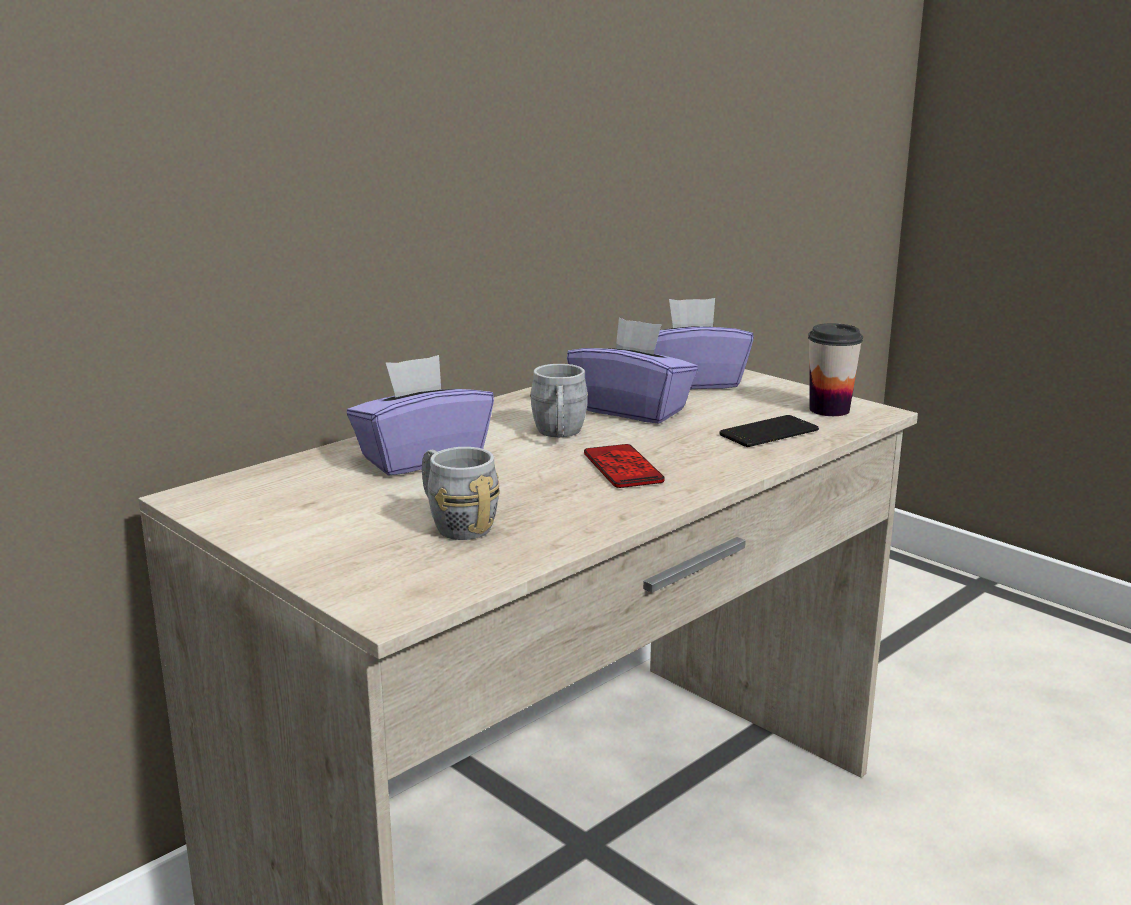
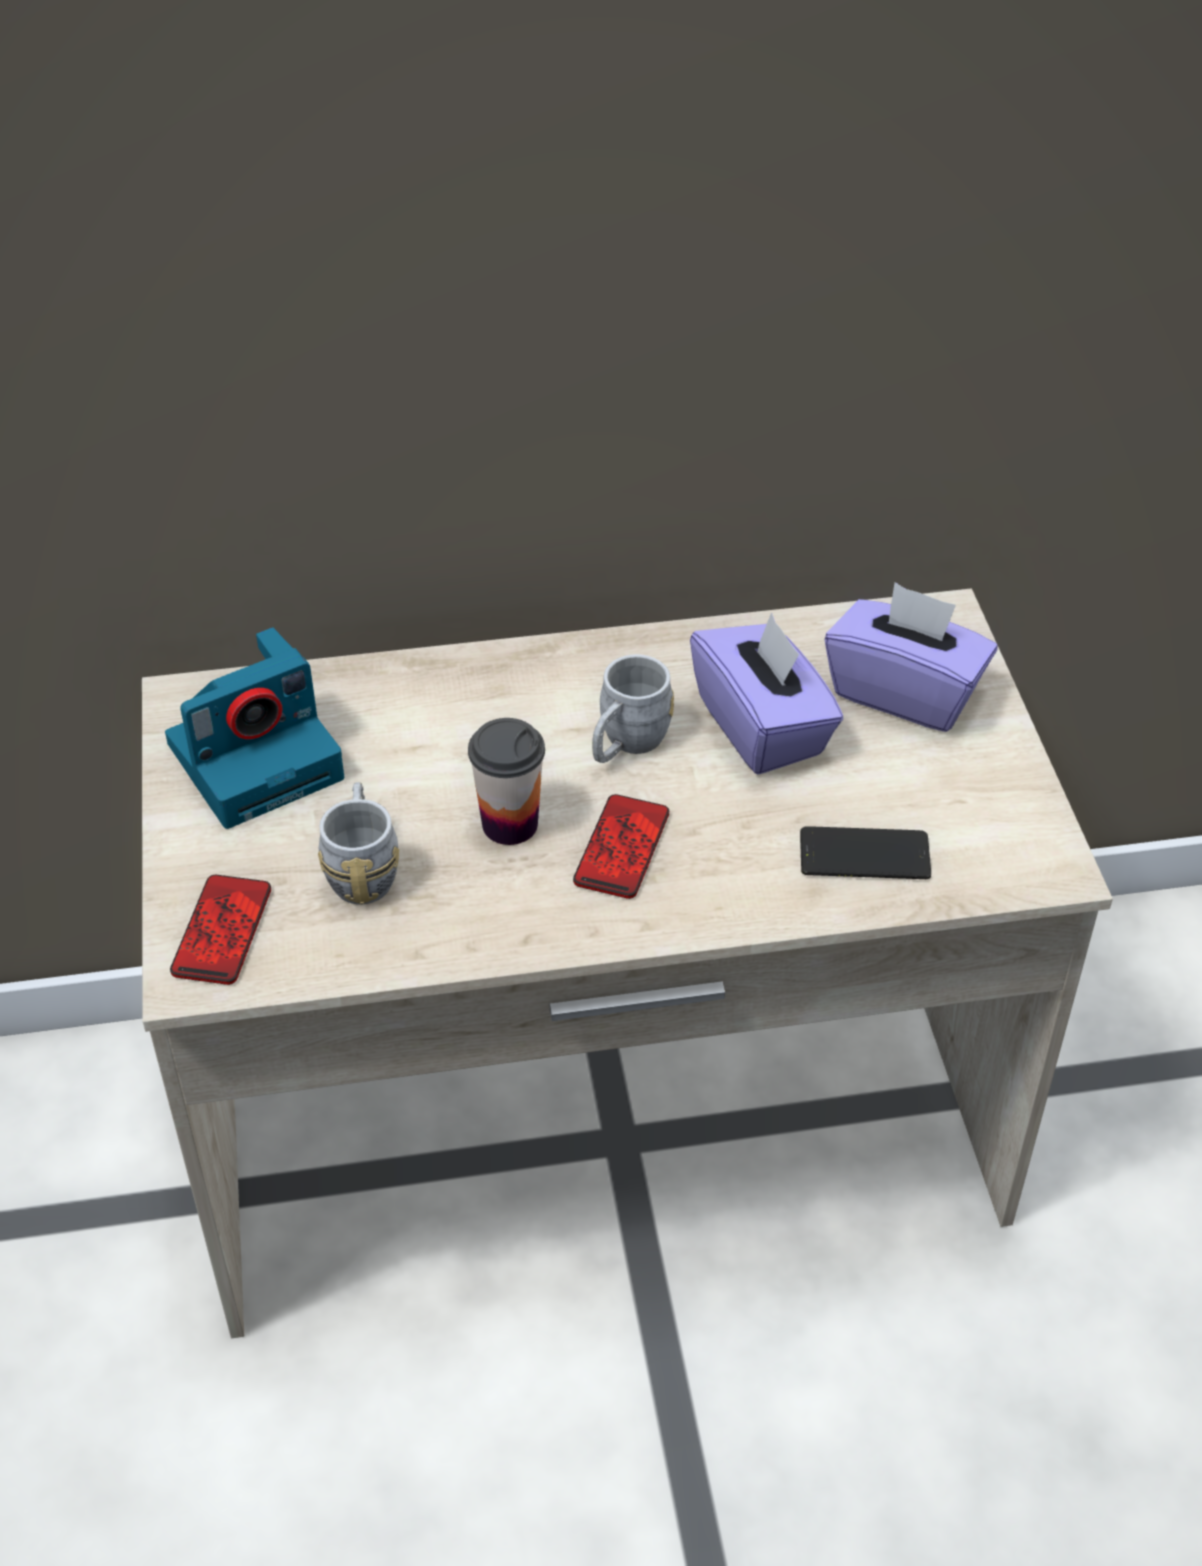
camera: 35 degrees right, 25 degrees up
(295, 503) = (258, 758): none -> camera
(383, 581) = (222, 931): none -> phone
(421, 458) = (443, 726): purple tissue box -> none
(829, 410) = (1002, 839): cup -> cup (510, 824)

